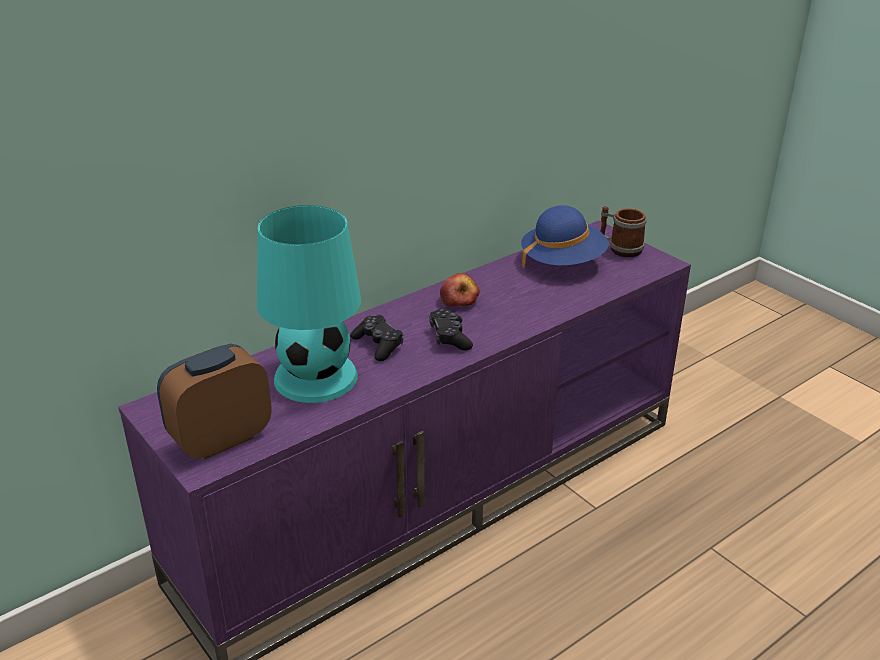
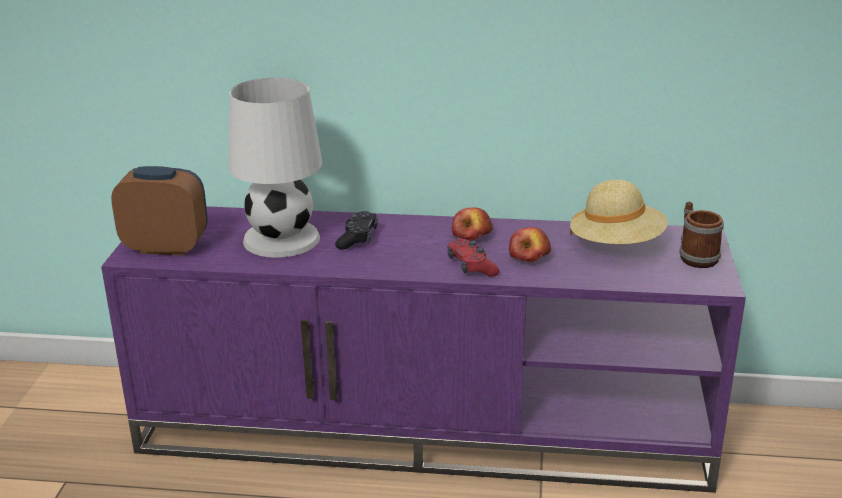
camera: 45 degrees right, 5 degrees down
(314, 377) = (281, 239): turquoise table lamp -> white table lamp
(450, 337) = (416, 256): black game controller -> none
(502, 325) = (471, 266): none -> red game controller
(526, 298) = (529, 256): none -> apple
(562, 262) = (617, 244): blue hat -> beige hat

